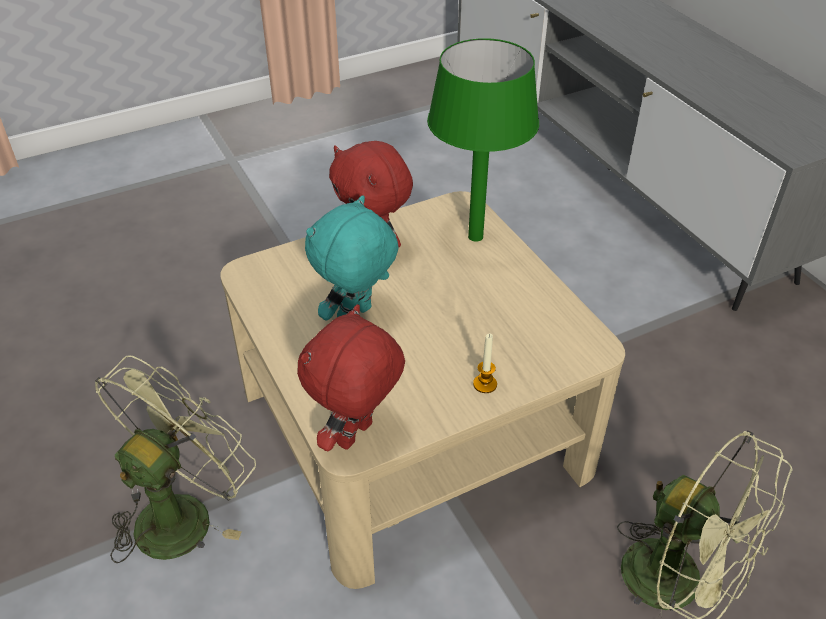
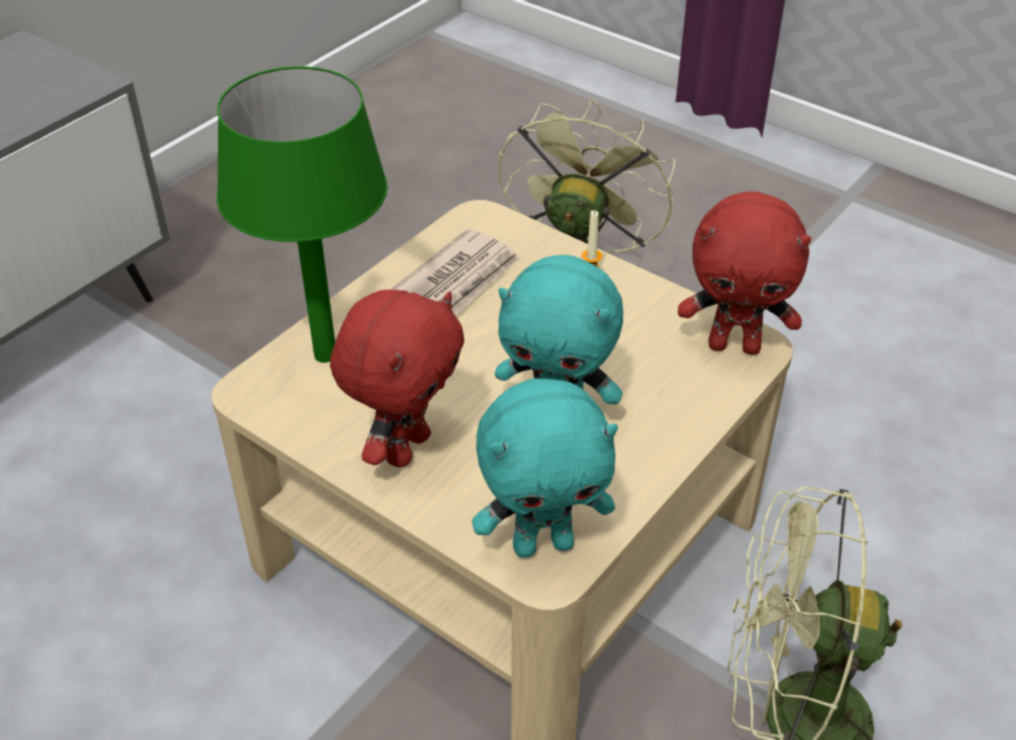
camera: 115 degrees left, 0 degrees up
(264, 277) = (543, 543): none -> turquoise plush toy
(519, 312) = (458, 281): none -> newspaper

